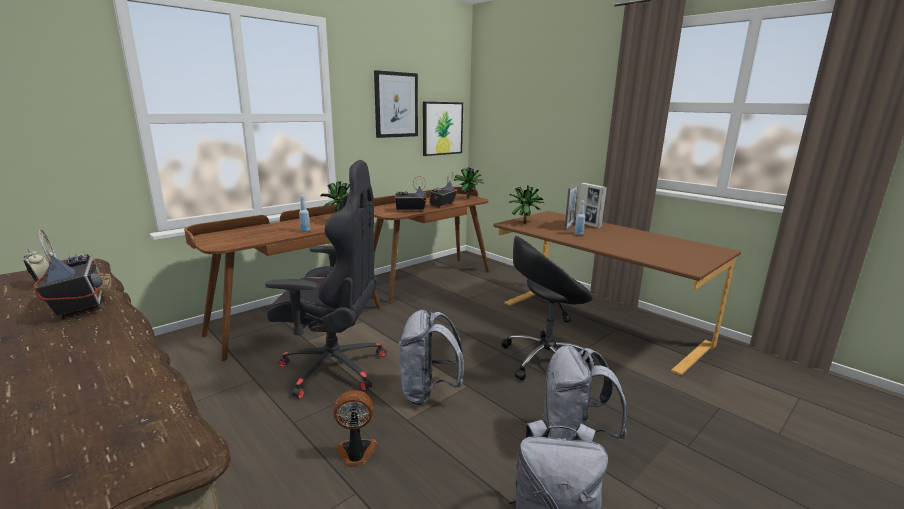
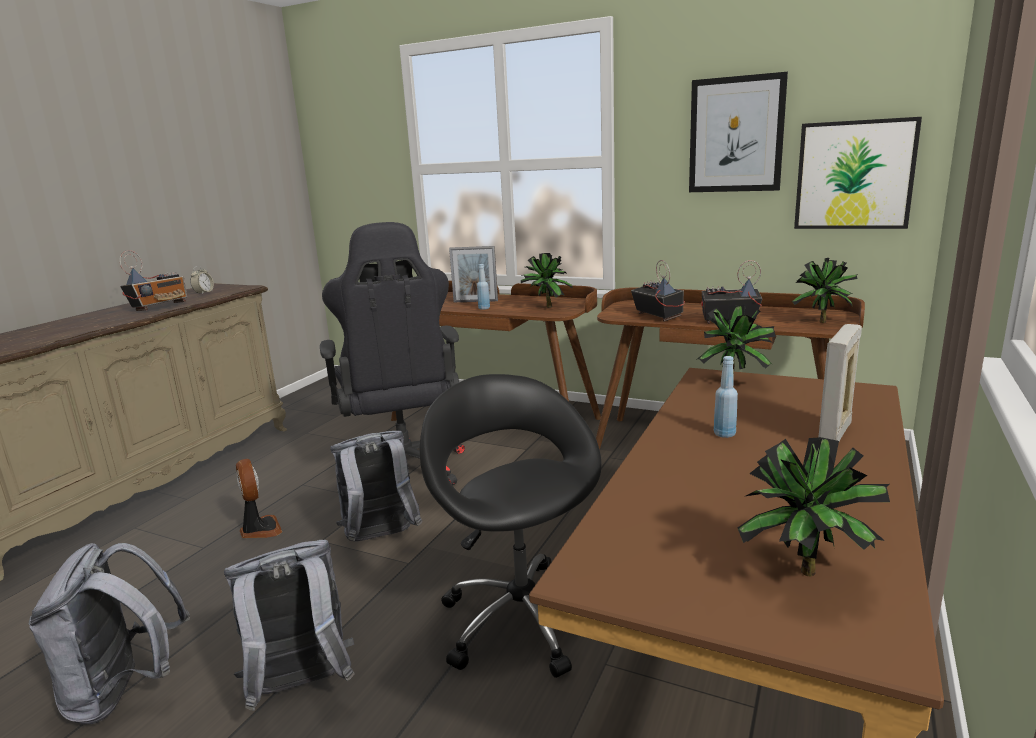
camera: 70 degrees right, 0 degrees up
(569, 226) = (777, 419): picture frame -> picture frame (475, 301)
(689, 248) = (805, 578): none -> potted plant

